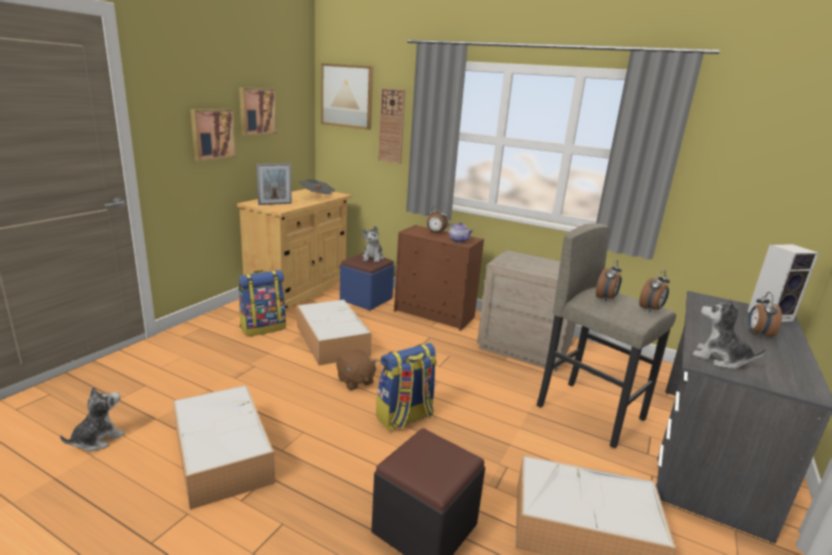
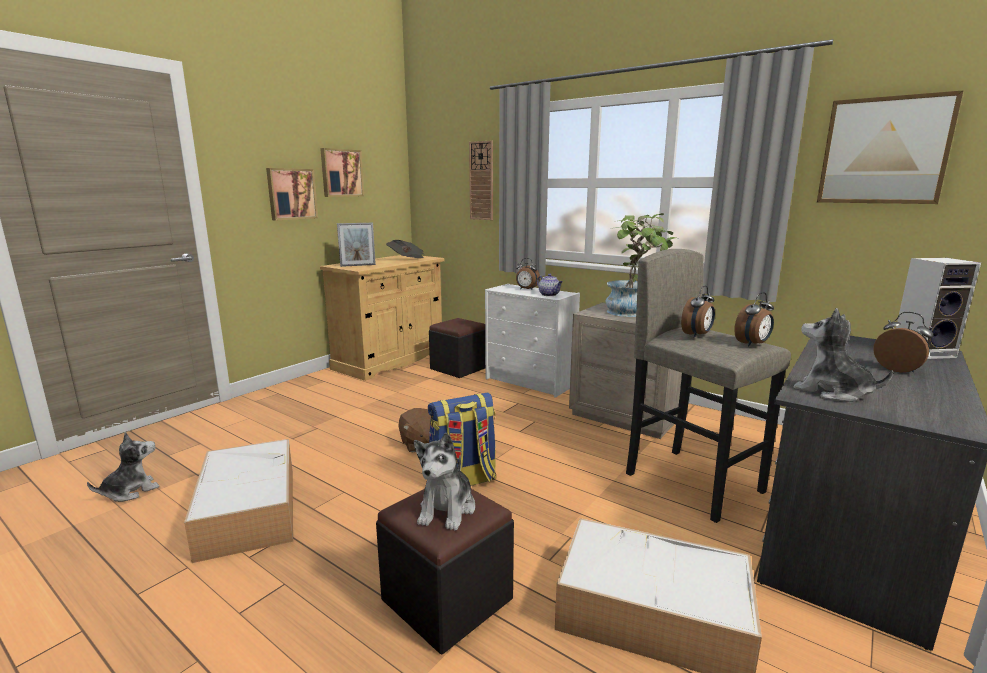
camera: 10 degrees right, 5 degrees down
(263, 328) = (340, 393): backpack -> none
(331, 340) = (407, 405): storage box -> none
(347, 96) = (438, 155): picture -> picture (884, 151)
(366, 299) = (459, 368): blue ottoman -> black ottoman
(373, 258) = (464, 322): plush toy -> plush toy (447, 509)
(435, 314) = (531, 382): brown dresser -> white dresser
(537, 263) = (634, 313): none -> potted plant
(758, 334) = (898, 369): alarm clock -> alarm clock turned 120 degrees clockwise

